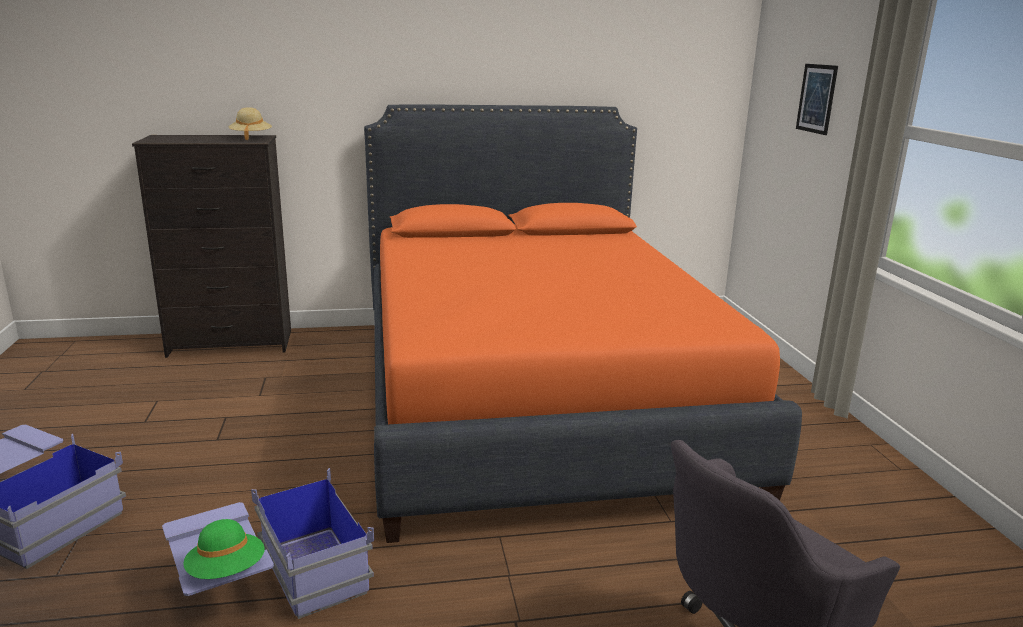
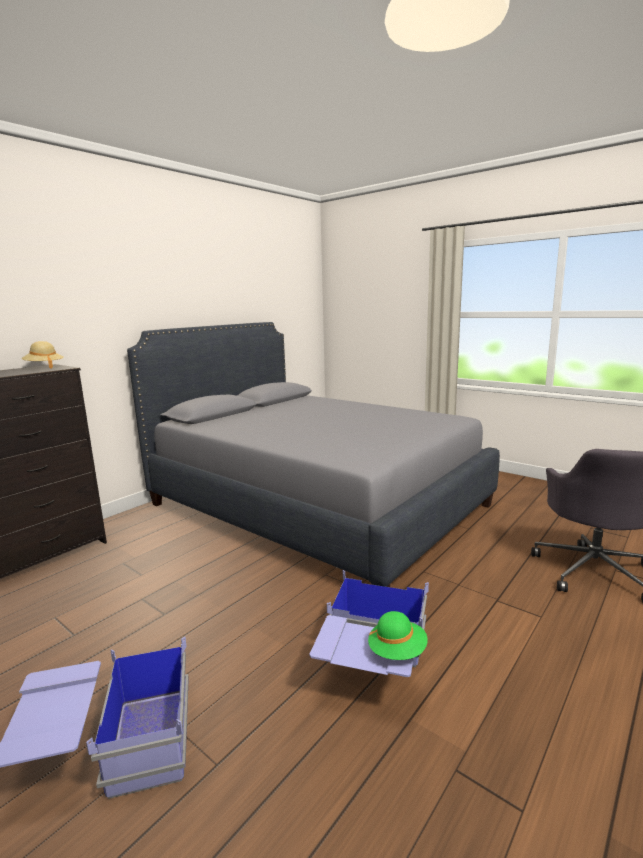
camera: 40 degrees left, 5 degrees down
(534, 397) = (316, 504): orange bed -> grey bed
(816, 98) = (382, 306): picture -> none

